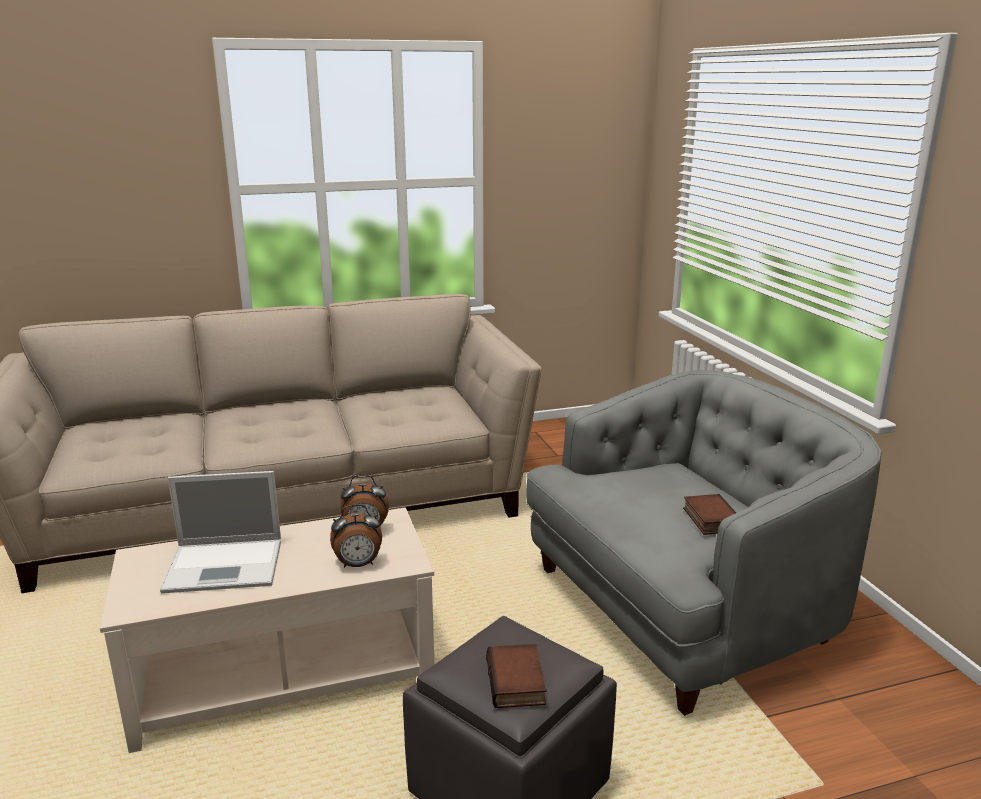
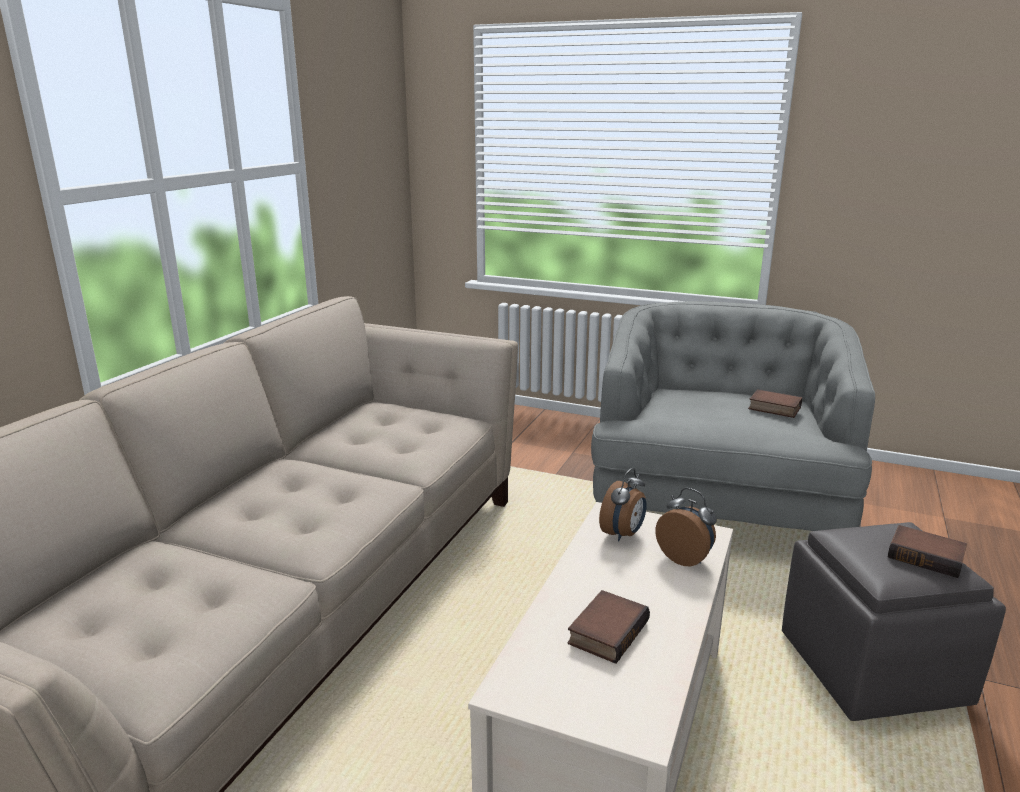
camera: 50 degrees left, 0 degrees up
(227, 565) = (606, 631): laptop -> book
(358, 565) = (685, 558): alarm clock -> alarm clock turned 75 degrees counterclockwise

